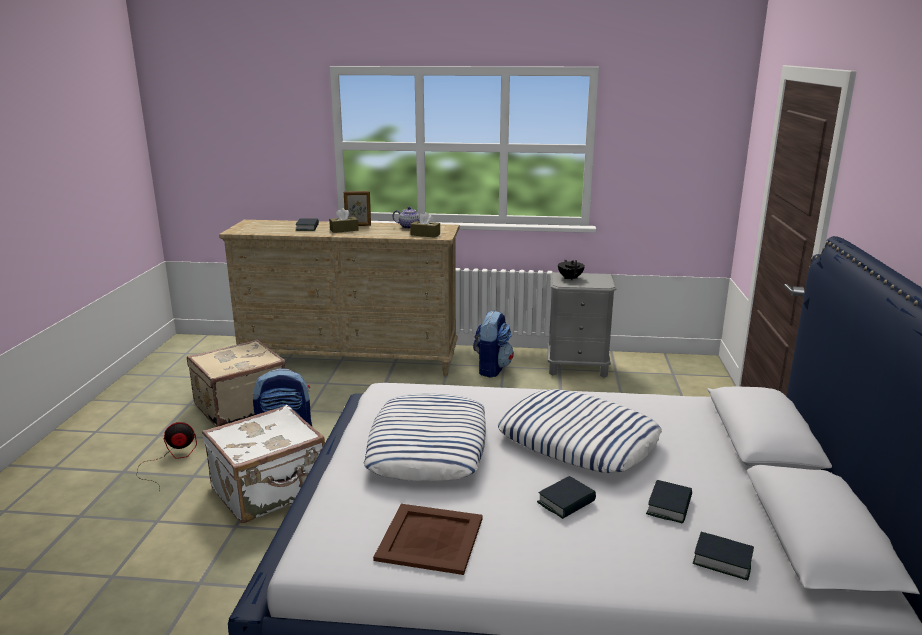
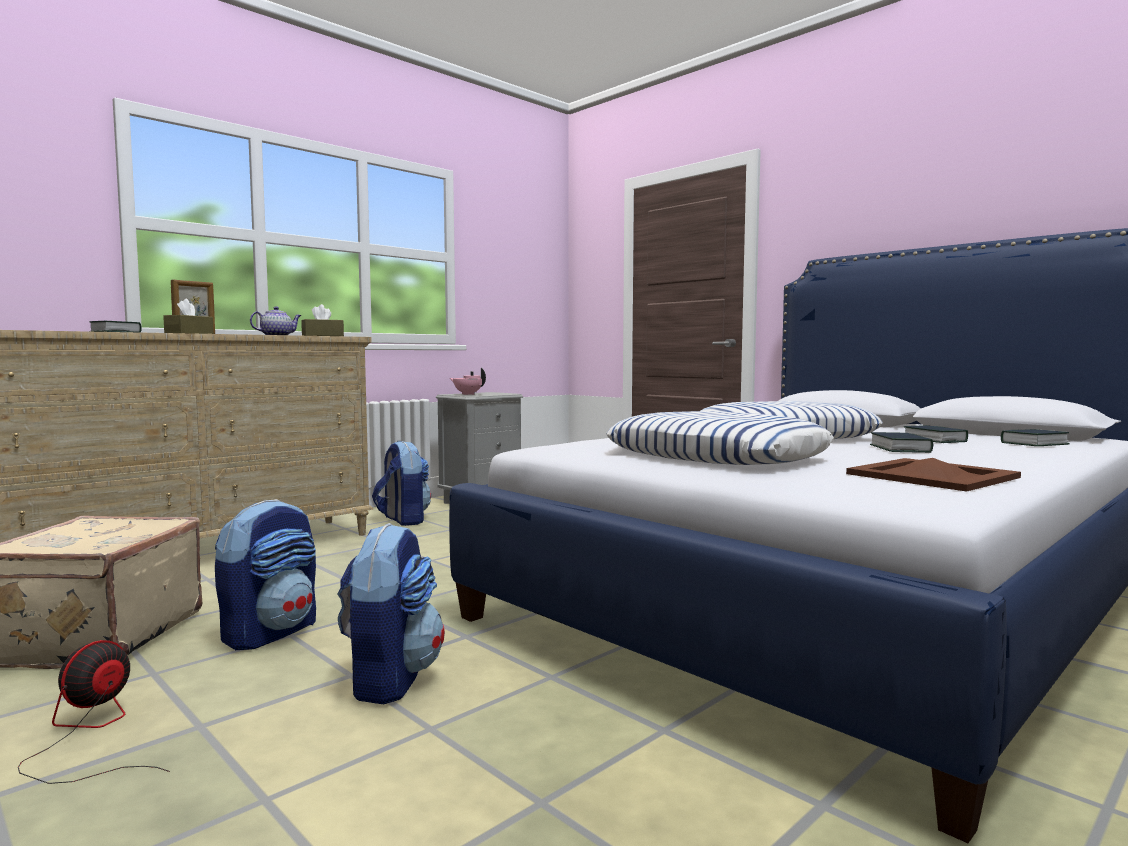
camera: 50 degrees left, 15 degrees down
(270, 491) = (389, 678): white suitcase -> backpack
(570, 278) = (468, 394): black teapot -> pink teapot

